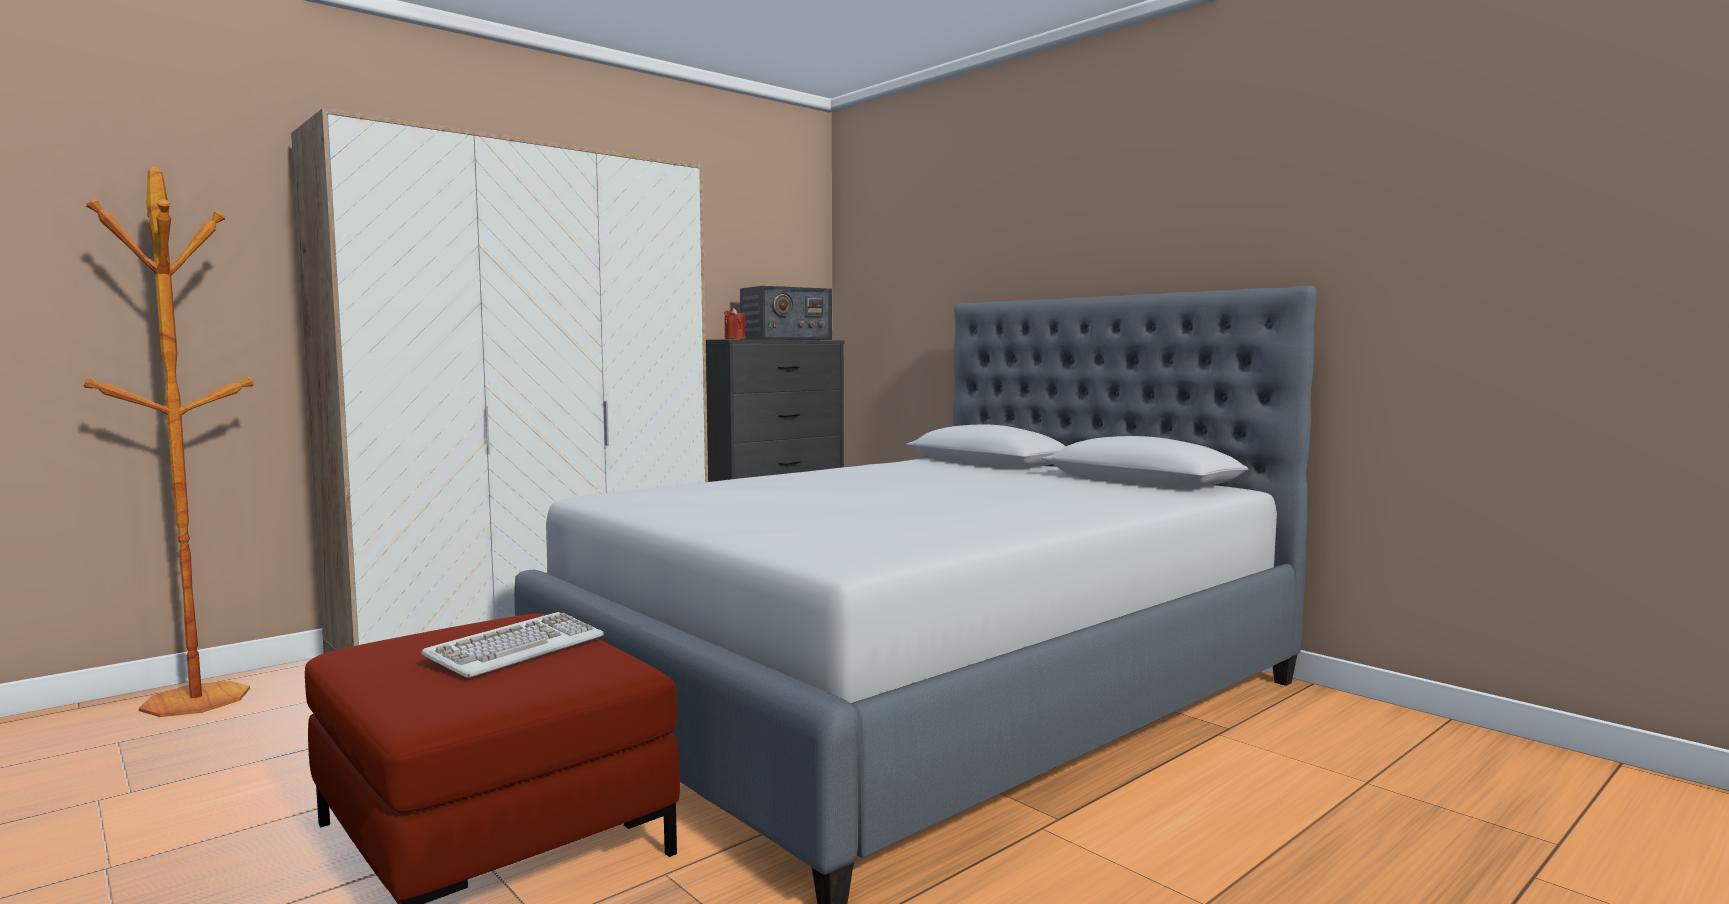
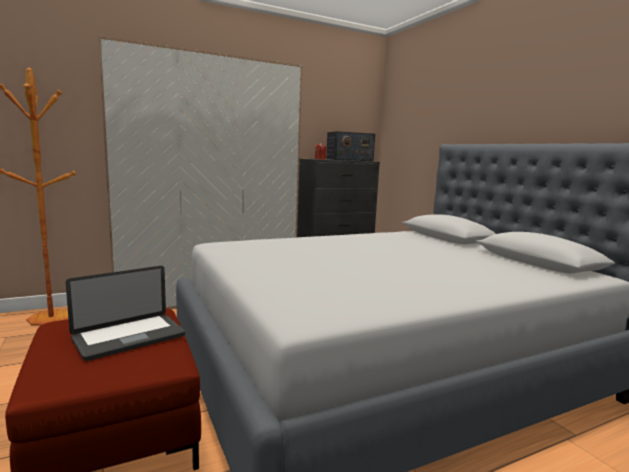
camera: 15 degrees right, 5 degrees up
(516, 650) = (129, 337): keyboard -> laptop

